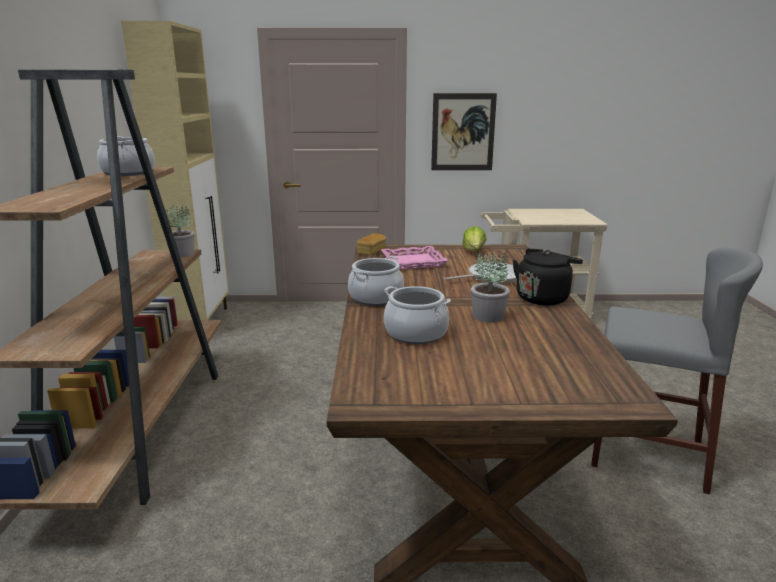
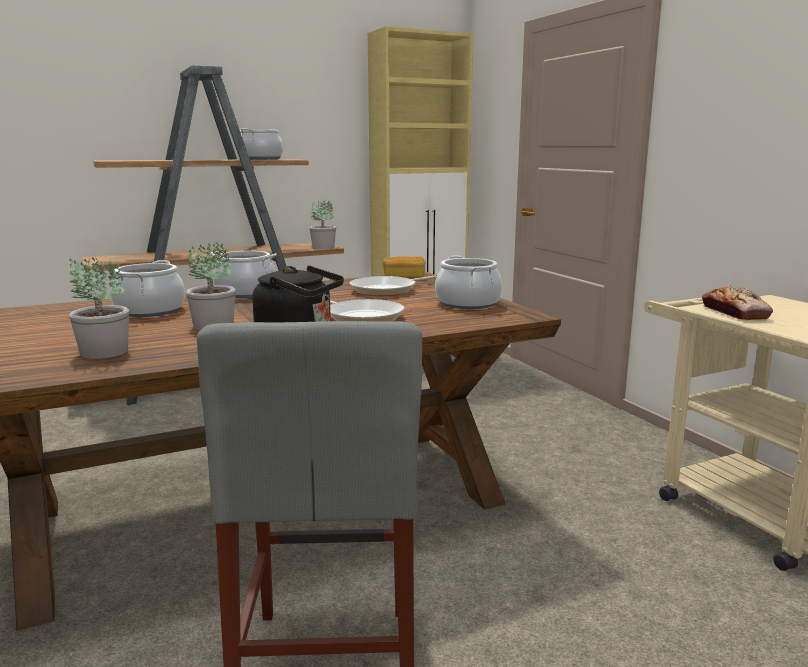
camera: 65 degrees right, 5 degrees down
(413, 262) = (386, 290): pink tray -> frying pan
(463, 132) = (719, 147): picture -> none
(473, 252) = (468, 303): lettuce -> cooking pot
(542, 220) = (734, 313): none -> bread
(553, 353) = (103, 352): none -> potted plant

